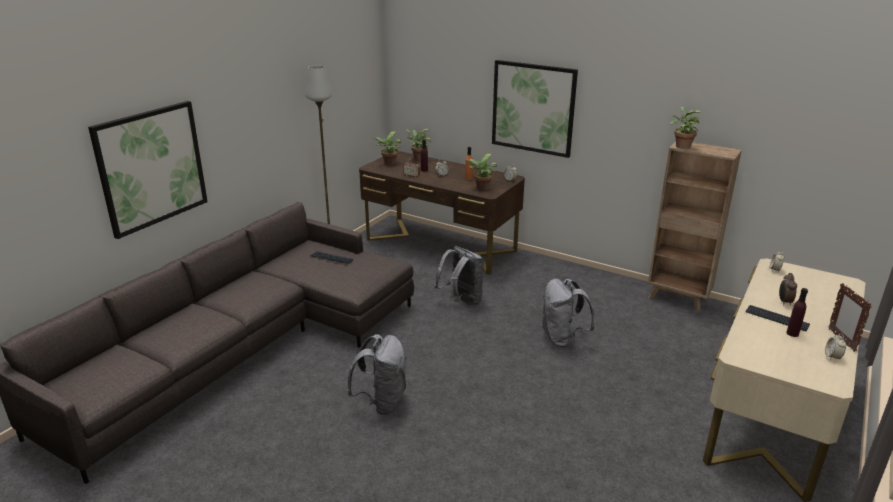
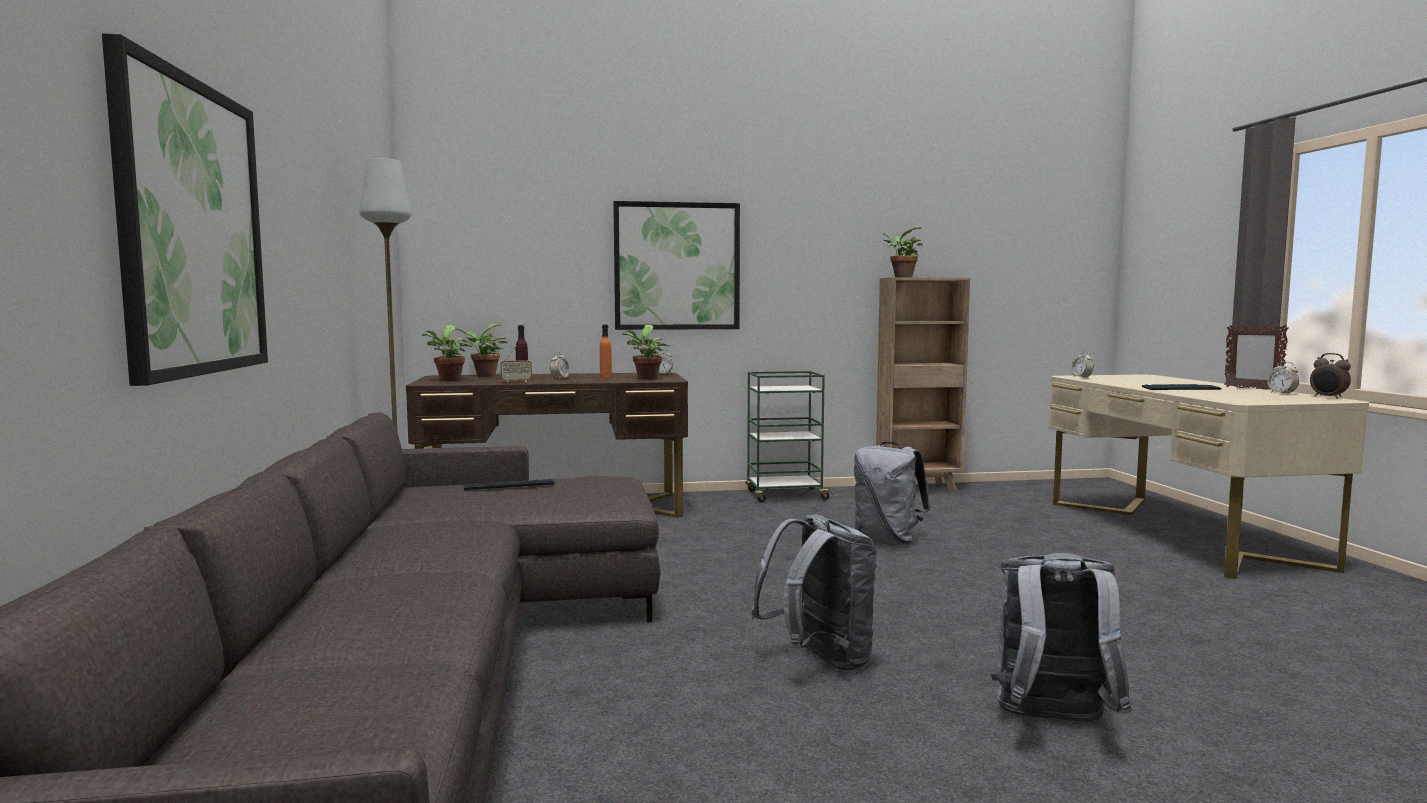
camera: 40 degrees left, 20 degrees down
(461, 301) = (699, 544): grey backpack -> grey backpack (1053, 722)
(579, 274) = (785, 495): none -> green cart
(784, 302) = (1151, 384): alarm clock -> alarm clock (1328, 397)
(792, 333) = (1218, 391): purple bottle -> none

